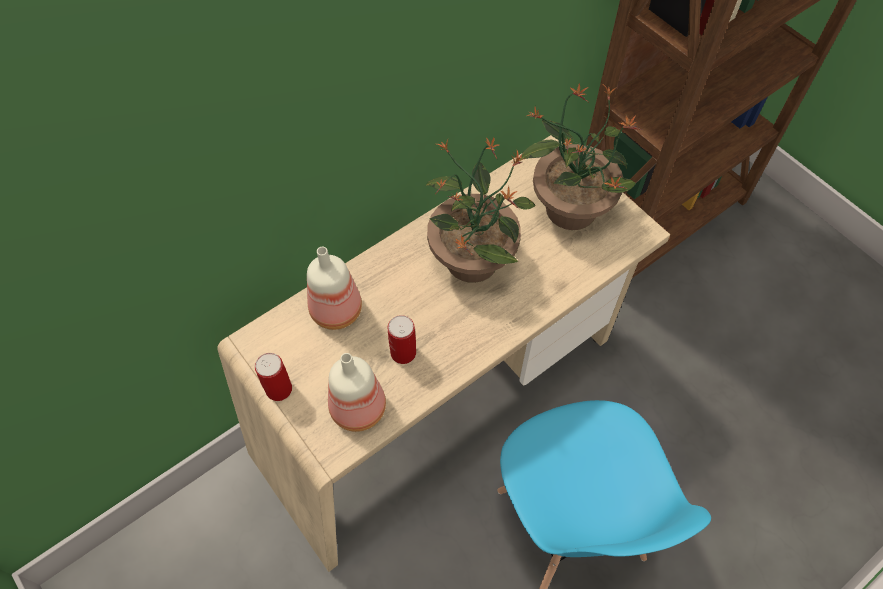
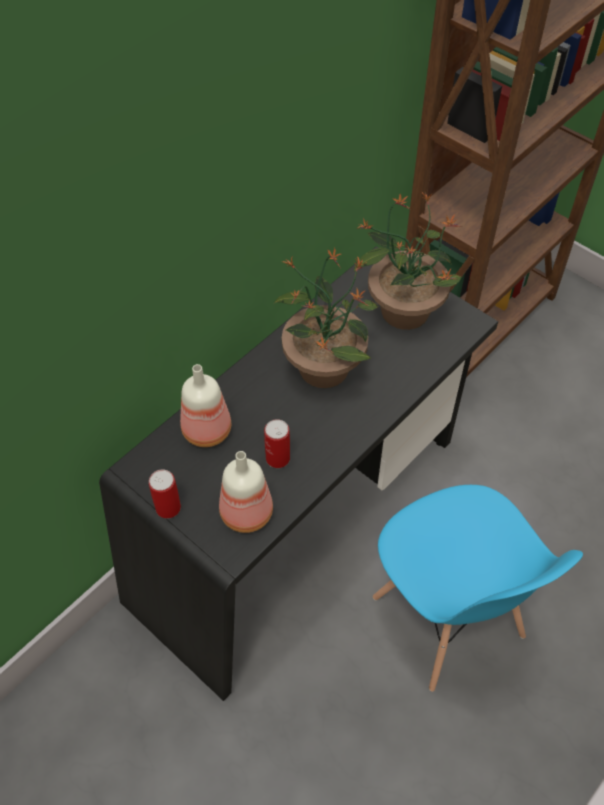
camera: 10 degrees left, 5 degrees down
(441, 400) = (301, 522): beige desk -> black desk

